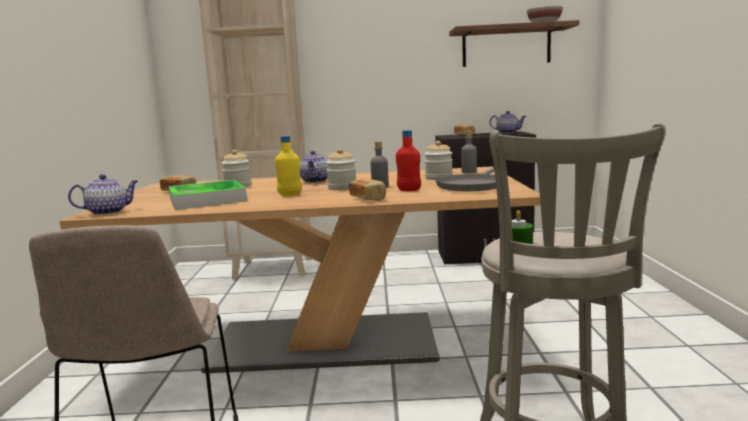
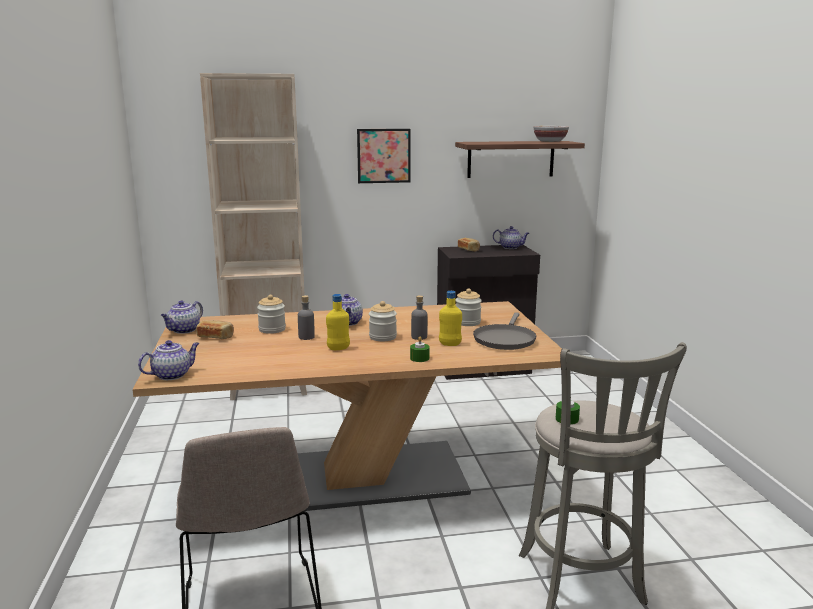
camera: 10 degrees left, 5 degrees up
(155, 188) = (184, 330): none -> teapot
(207, 200) = (259, 355): tray -> none
(368, 198) = (419, 358): bread -> green candle
(379, 48) = (383, 156): none -> picture
(409, 190) = (450, 344): red bottle -> yellow bottle
(469, 172) = (491, 312): grey bottle -> grey bottle (306, 337)

